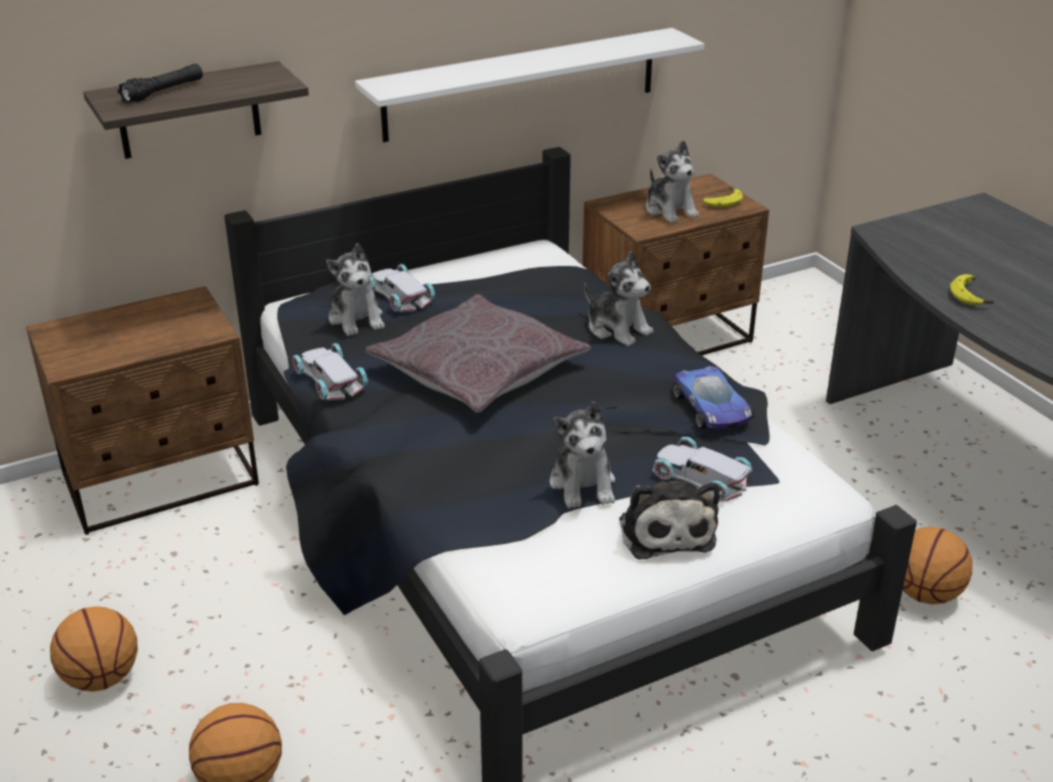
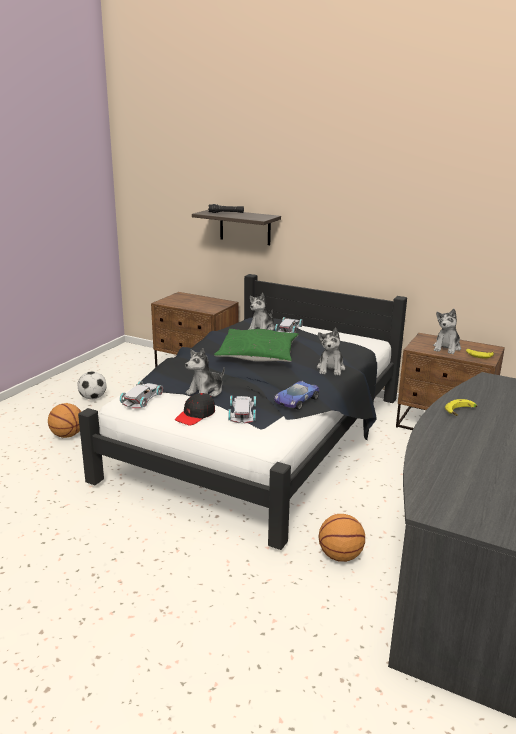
camera: 55 degrees right, 10 degrees down
(100, 678) = (93, 398): basketball -> football
(330, 378) = (215, 336): white toy car -> white toy car (143, 398)
(478, 370) = (258, 355): grey pillow -> green pillow
(522, 84) = (392, 259): white shelf -> none
(665, 530) = (195, 415): plush toy -> black cap

